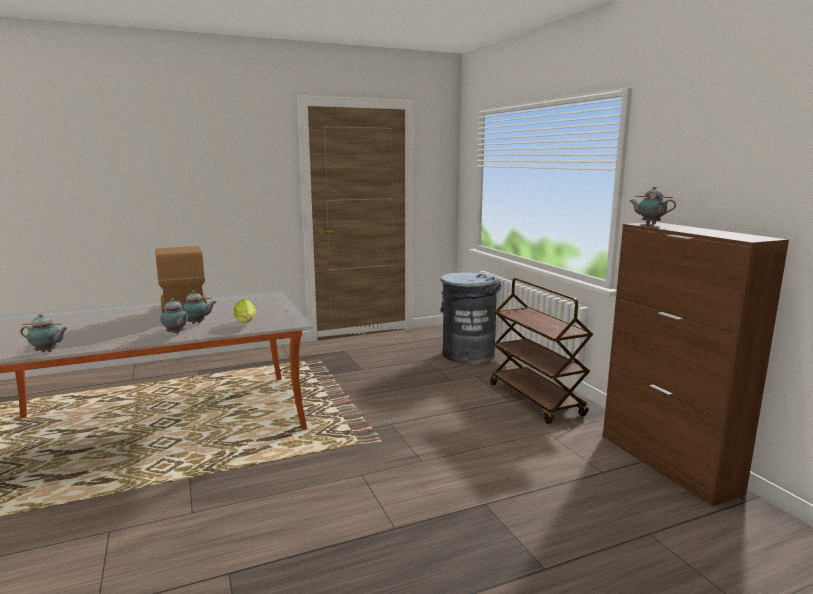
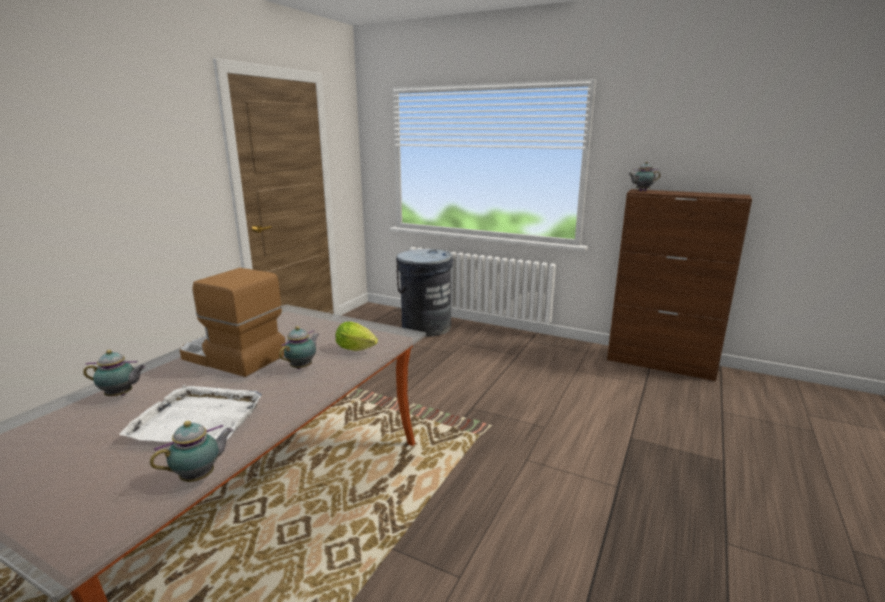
camera: 40 degrees left, 5 degrees up
(102, 331) = (198, 419): none -> white tray
(176, 333) = (312, 386): teapot -> teapot (121, 395)
(536, 400) = (531, 348): brown cart -> none

